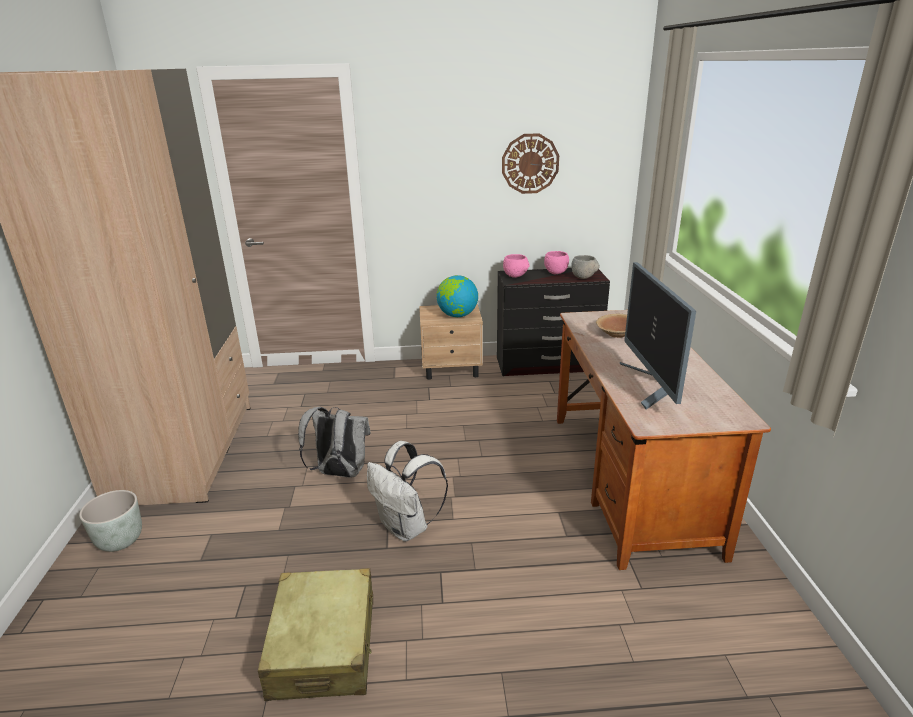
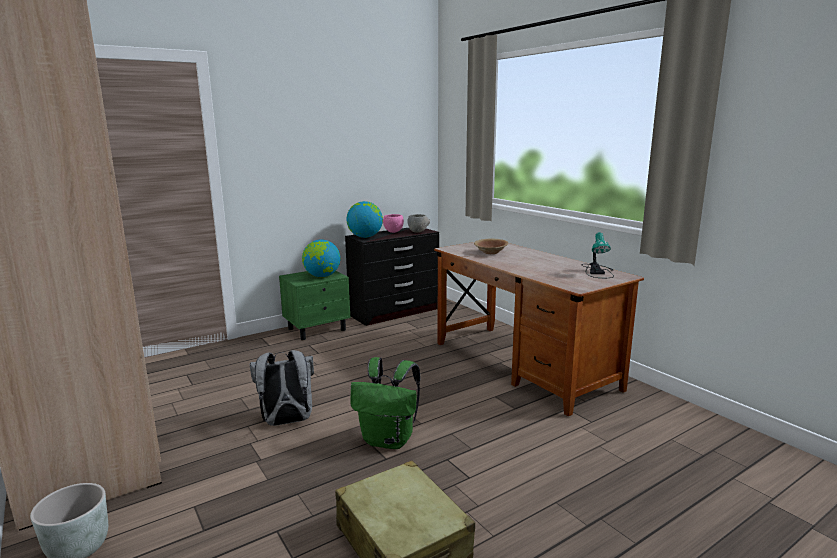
camera: 30 degrees left, 10 degrees down
(407, 527) = (389, 440): white backpack -> green backpack
(452, 369) = (317, 329): beige nightstand -> green nightstand
(515, 277) = (365, 237): pink bowl -> globe
(530, 163) = (362, 143): wall clock -> none
(652, 386) = (552, 271): monitor -> none
(714, 400) = (597, 271): none -> table lamp

